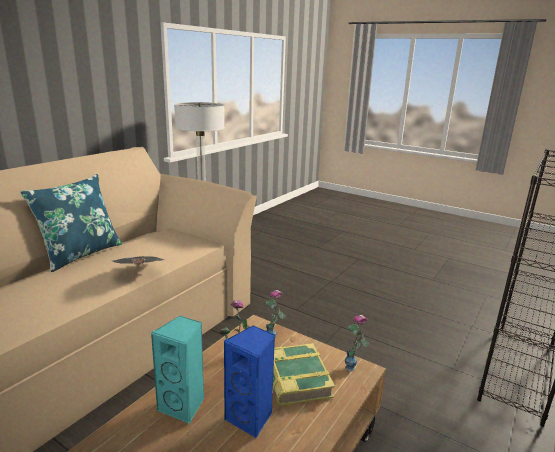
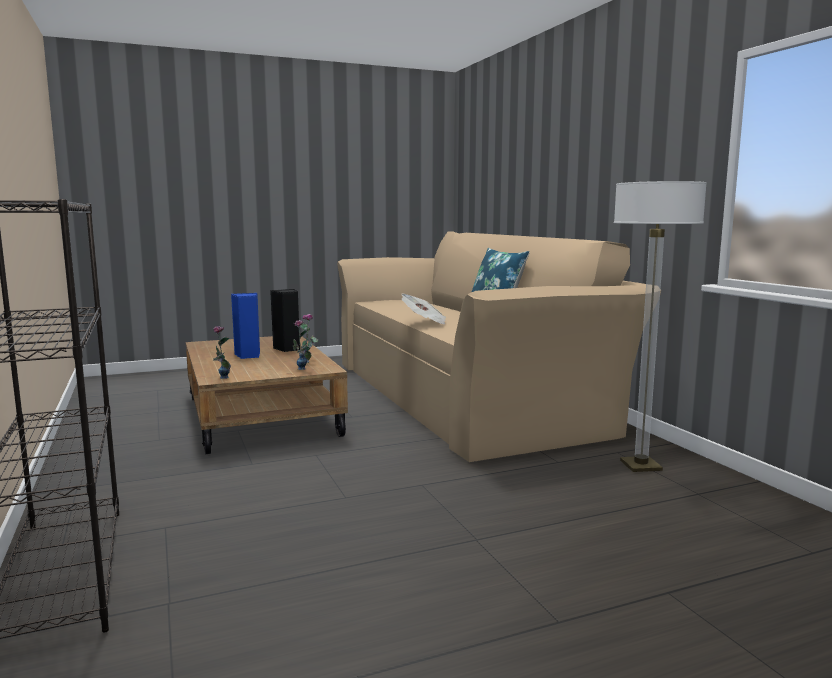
camera: 125 degrees right, 10 degrees down
(183, 406) = (287, 349): turquoise speaker -> black speaker
(295, 379) = (251, 366): book -> none

